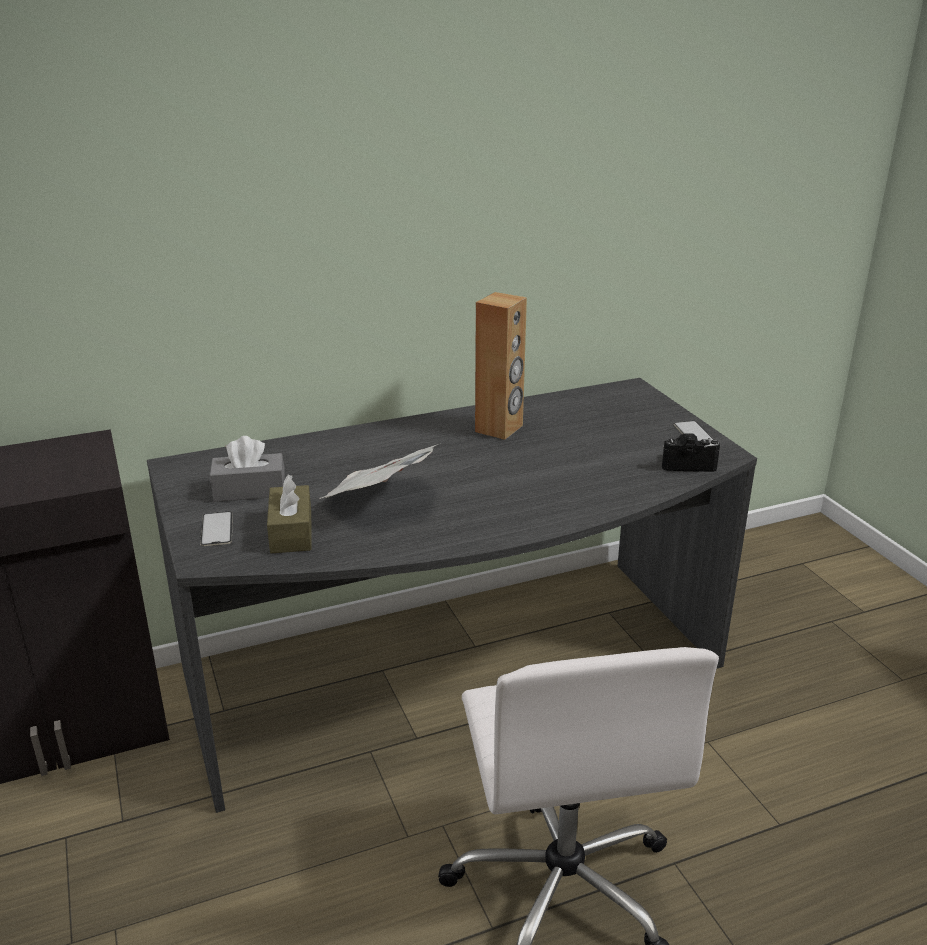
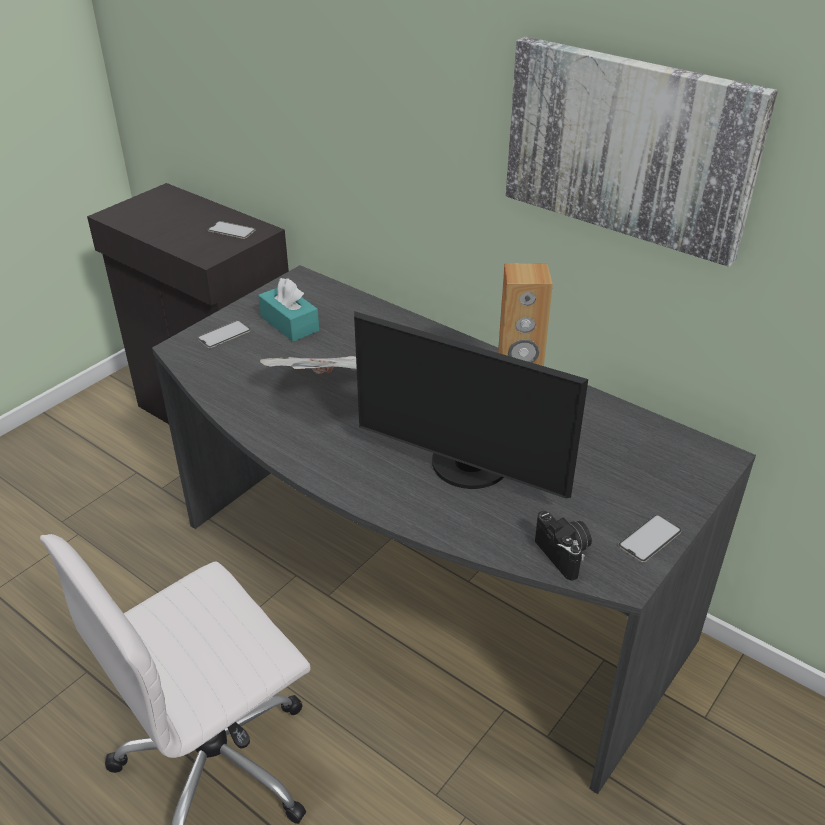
camera: 60 degrees right, 10 degrees up
(61, 455) = (231, 230): none -> phone
(249, 490) = (289, 323): grey tissue box -> turquoise tissue box
(291, 532) = (242, 367): brown tissue box -> none
(508, 178) = (629, 147): none -> picture
(561, 470) = (467, 468): none -> monitor

